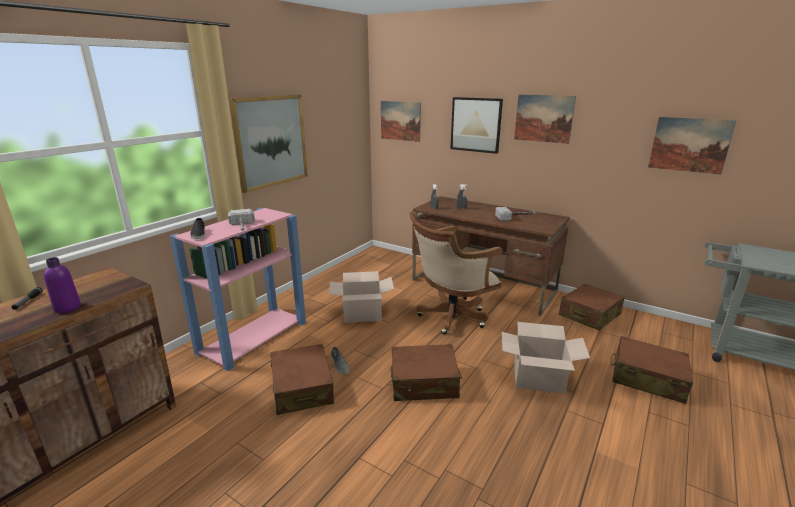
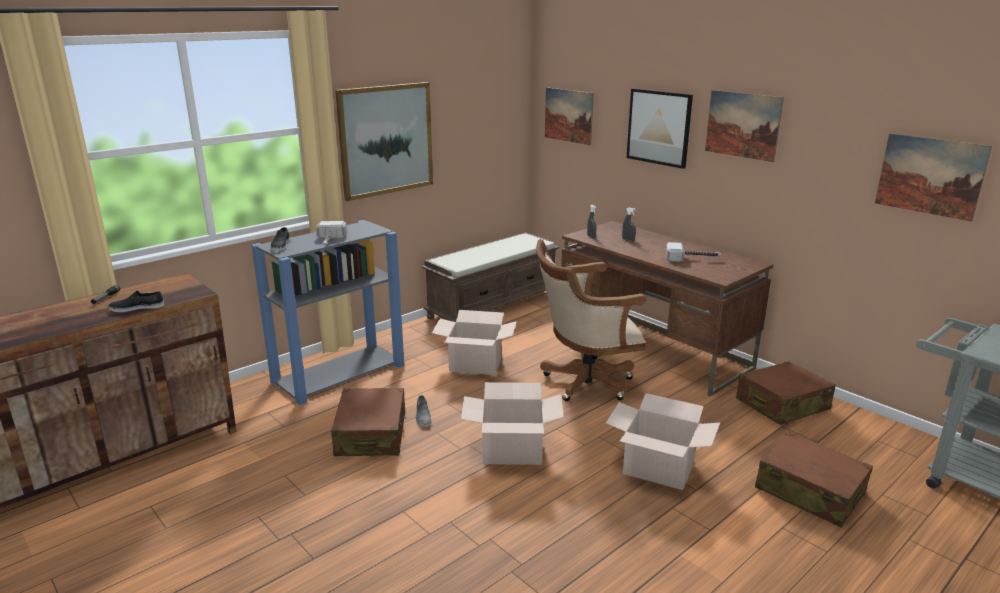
camera: 15 degrees right, 0 degrees up
(67, 308) = (137, 307): purple bottle -> black shoe
(254, 337) = (340, 373): pink bookcase -> grey bookcase
(354, 266) = (493, 305): none -> brown bench
(424, 382) = (512, 450): brown suitcase -> cardboard box

